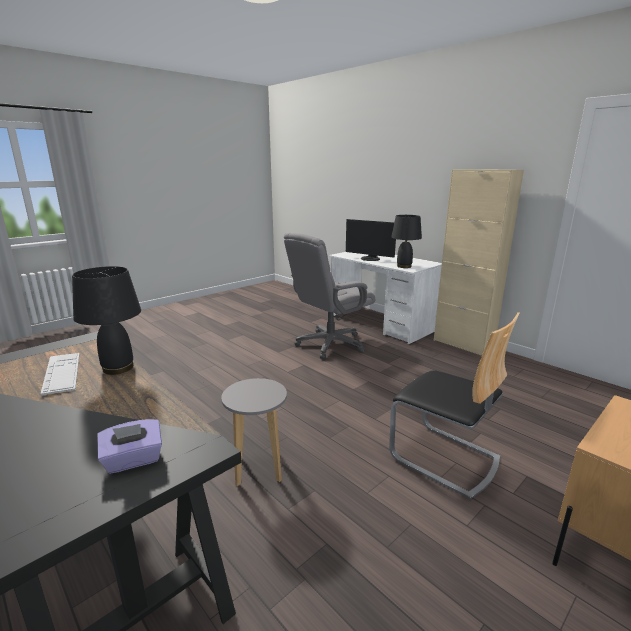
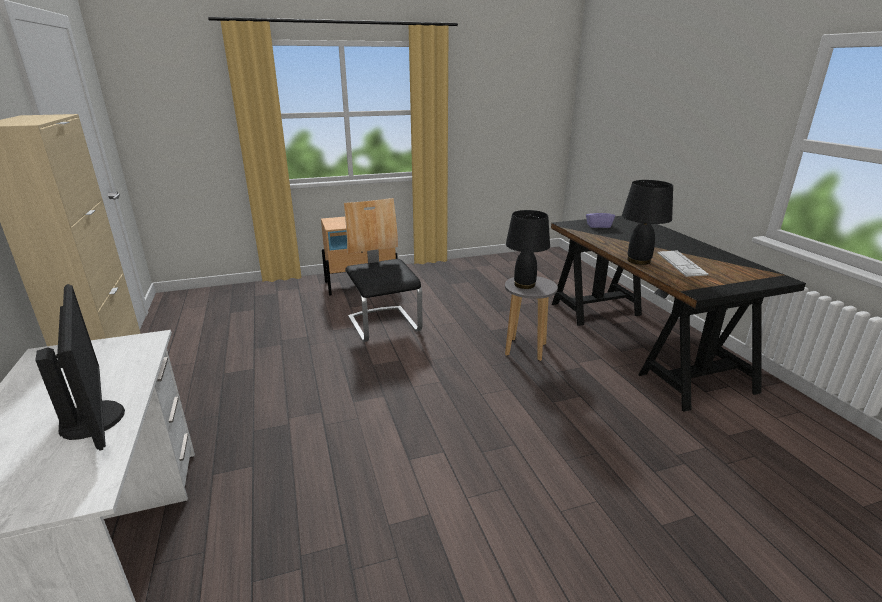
camera: 155 degrees left, 5 degrees up
(330, 344) = (317, 504): grey office chair -> none
(403, 266) = (128, 355): black table lamp -> black table lamp (525, 285)

